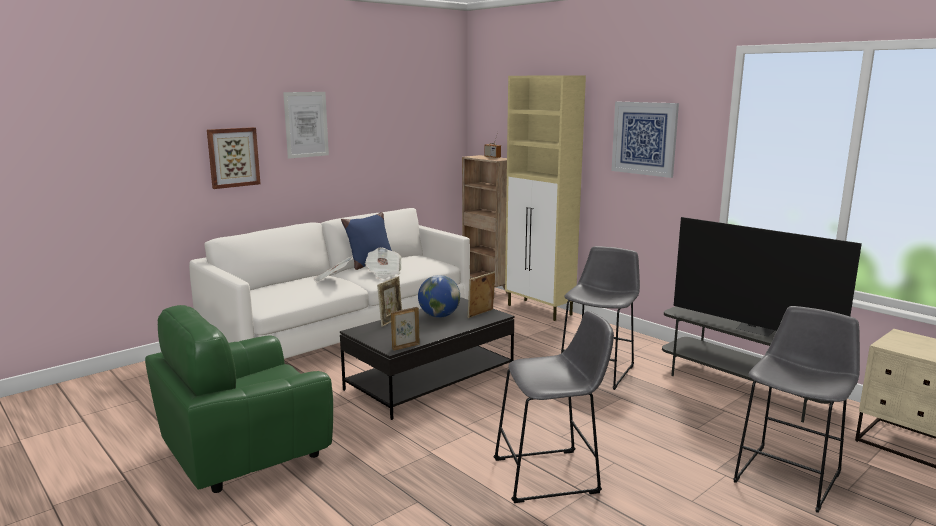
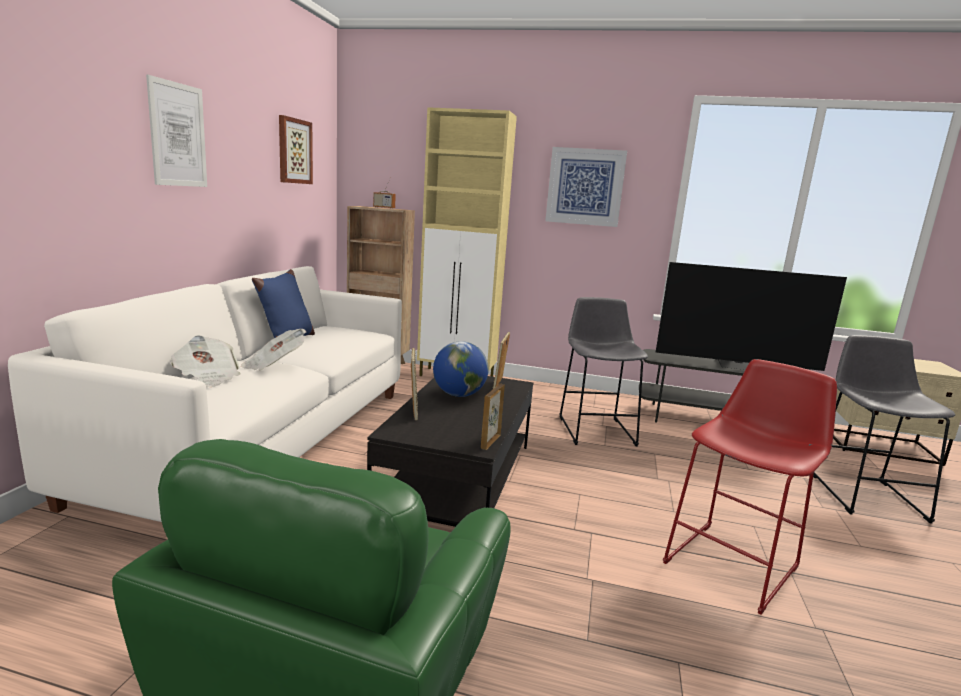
camera: 35 degrees left, 0 degrees up
(233, 157) = (72, 171): picture -> picture (294, 151)
(384, 273) = (325, 350): newspaper -> newspaper (206, 377)
(552, 475) = (735, 562): grey stool -> red stool

